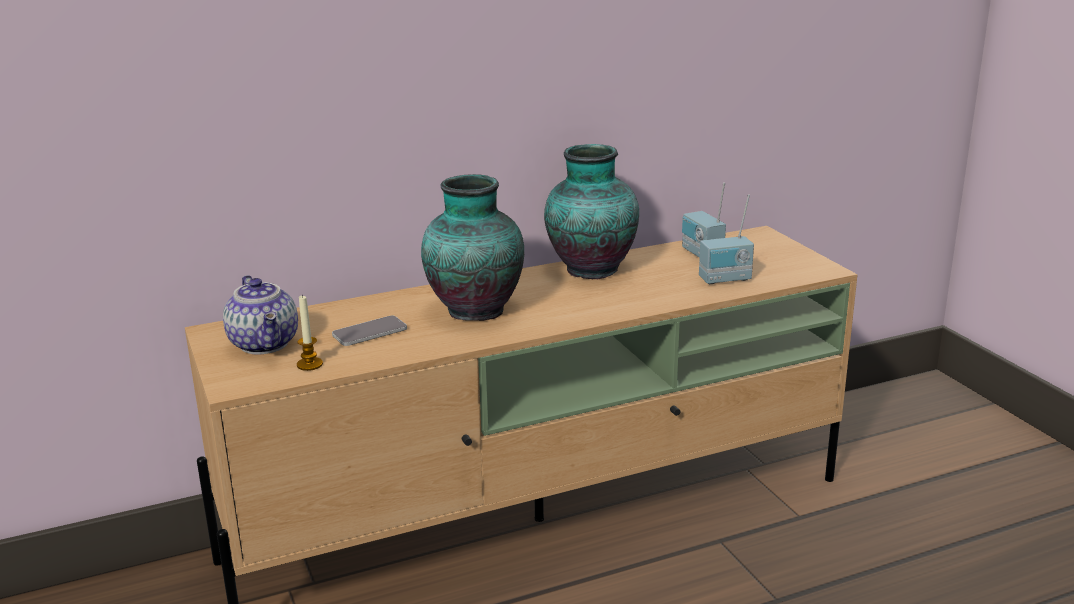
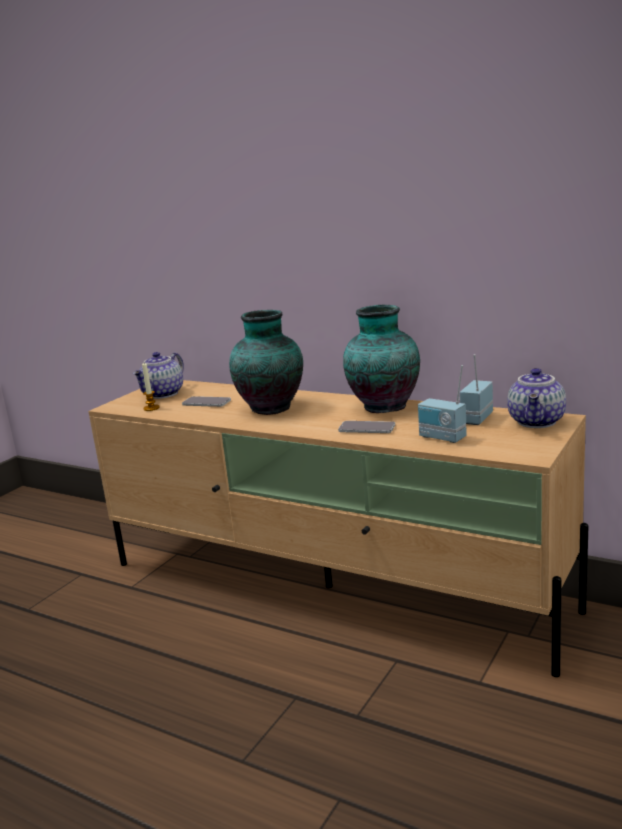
camera: 55 degrees right, 5 degrees down
(639, 294) = (366, 428): none -> phone
(754, 242) = (537, 422): none -> teapot

